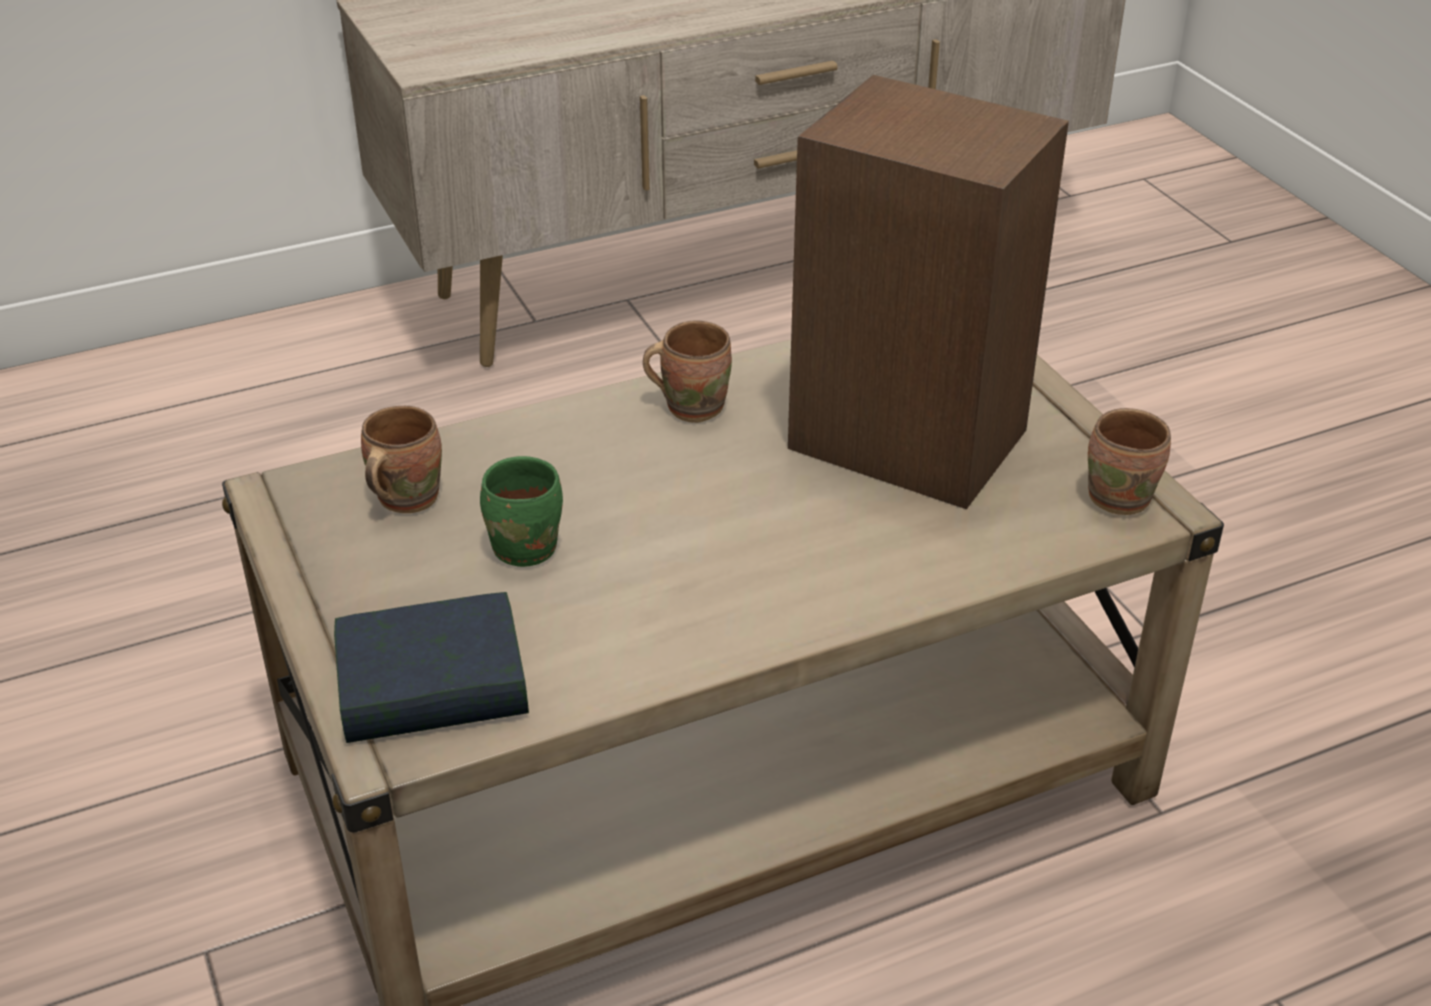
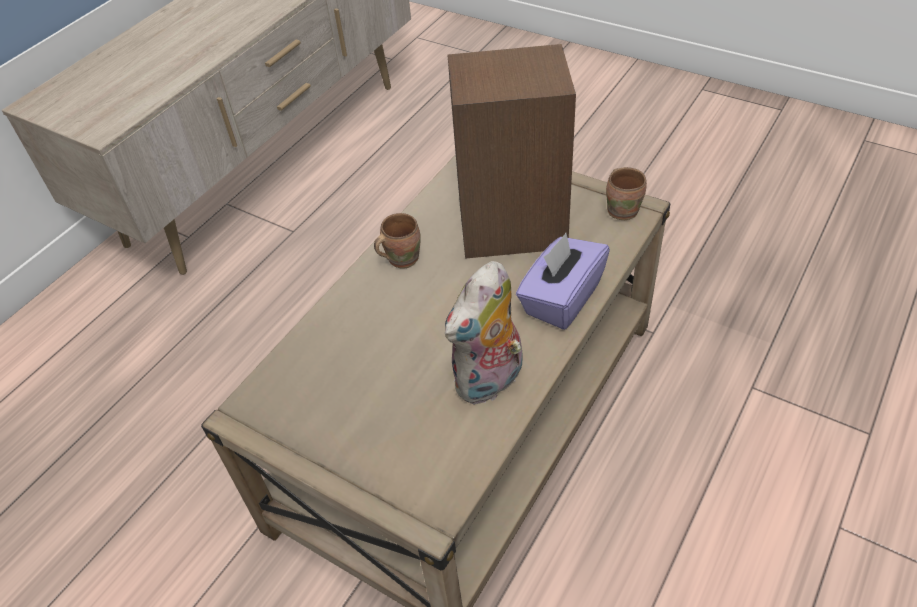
camera: 30 degrees left, 10 degrees up
(402, 498) = (308, 382): brown mug -> none
(432, 685) = (422, 473): book -> none
(528, 546) = (395, 373): green mug -> none
(651, 624) = (490, 382): none -> plush toy
(880, 571) = (561, 299): none -> purple tissue box

